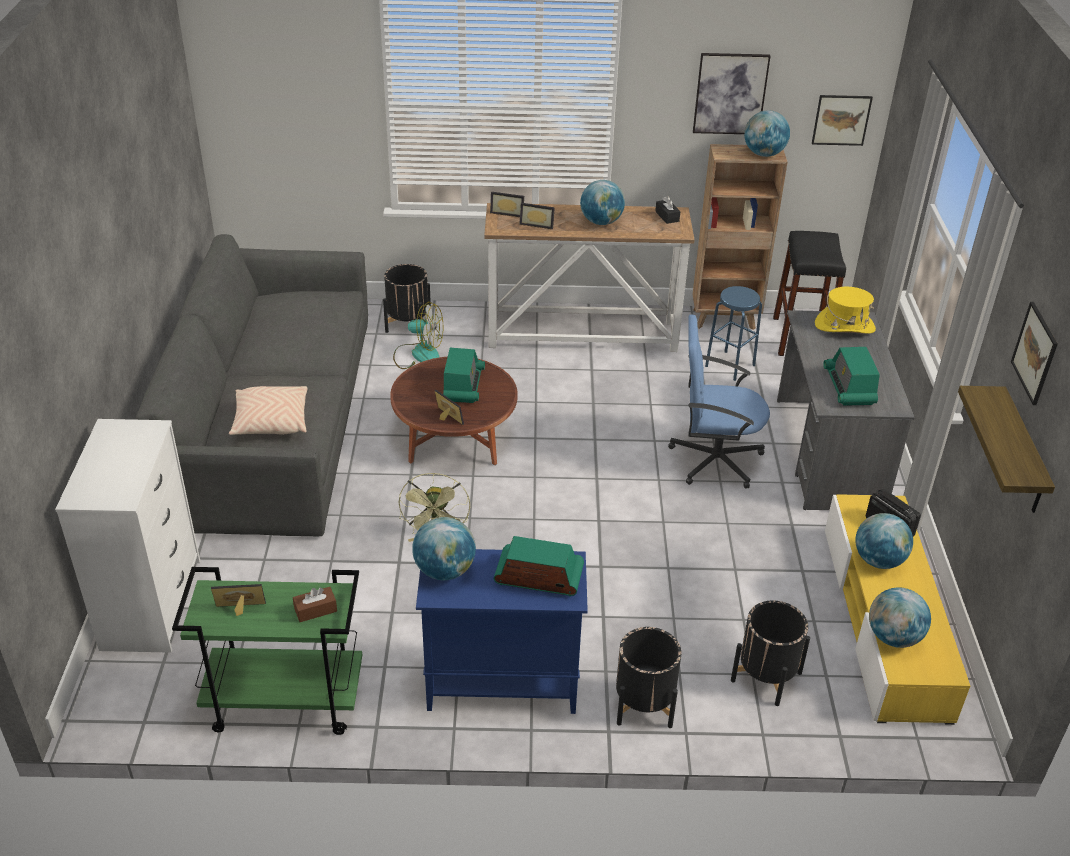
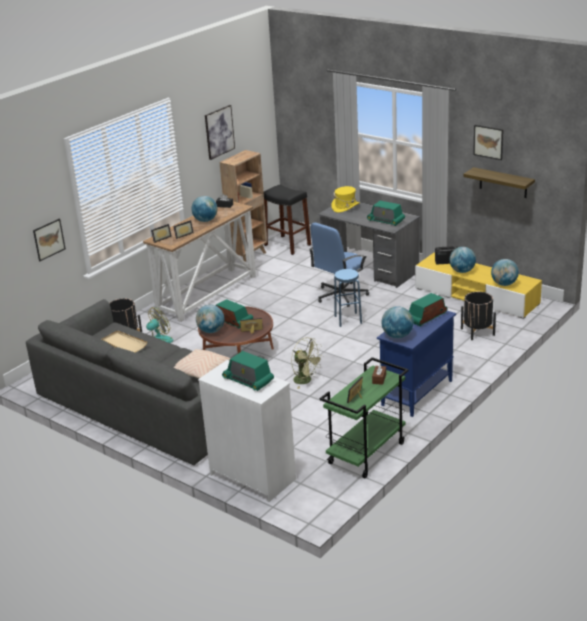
camera: 50 degrees left, 10 degrees down
(119, 466) = (248, 380): none -> radio
(294, 324) = (123, 344): none -> beige tray
(644, 704) = (463, 363): black planter -> none
(730, 365) = (283, 268): blue stool -> blue stool (348, 319)
(763, 154) = (246, 155): globe -> globe (211, 331)
(841, 120) = (260, 126): picture -> picture (49, 239)

